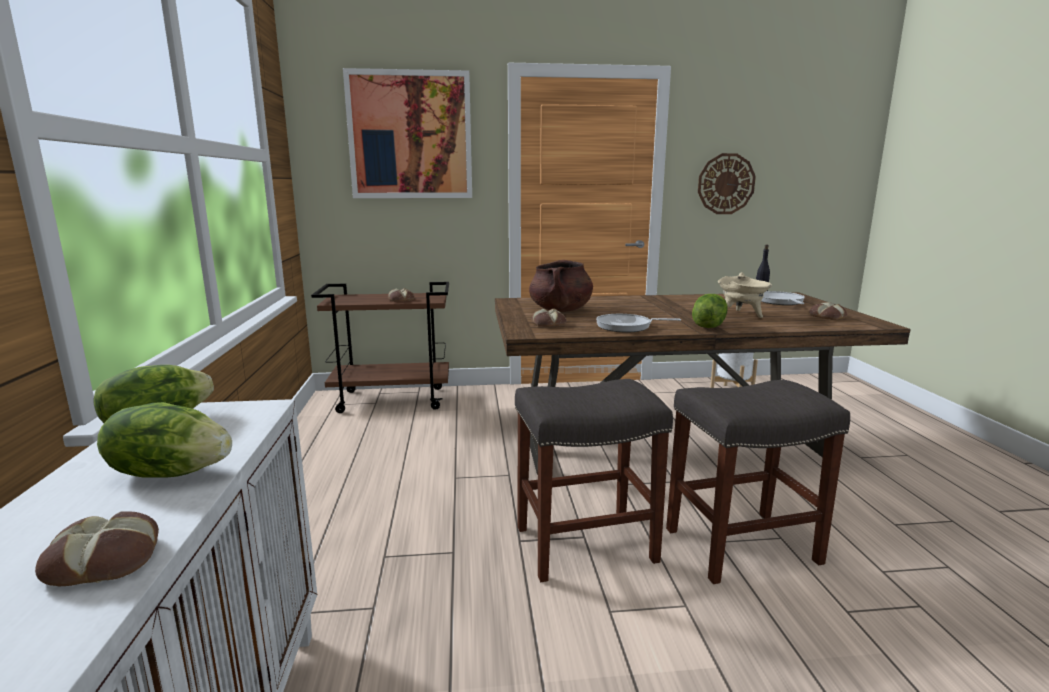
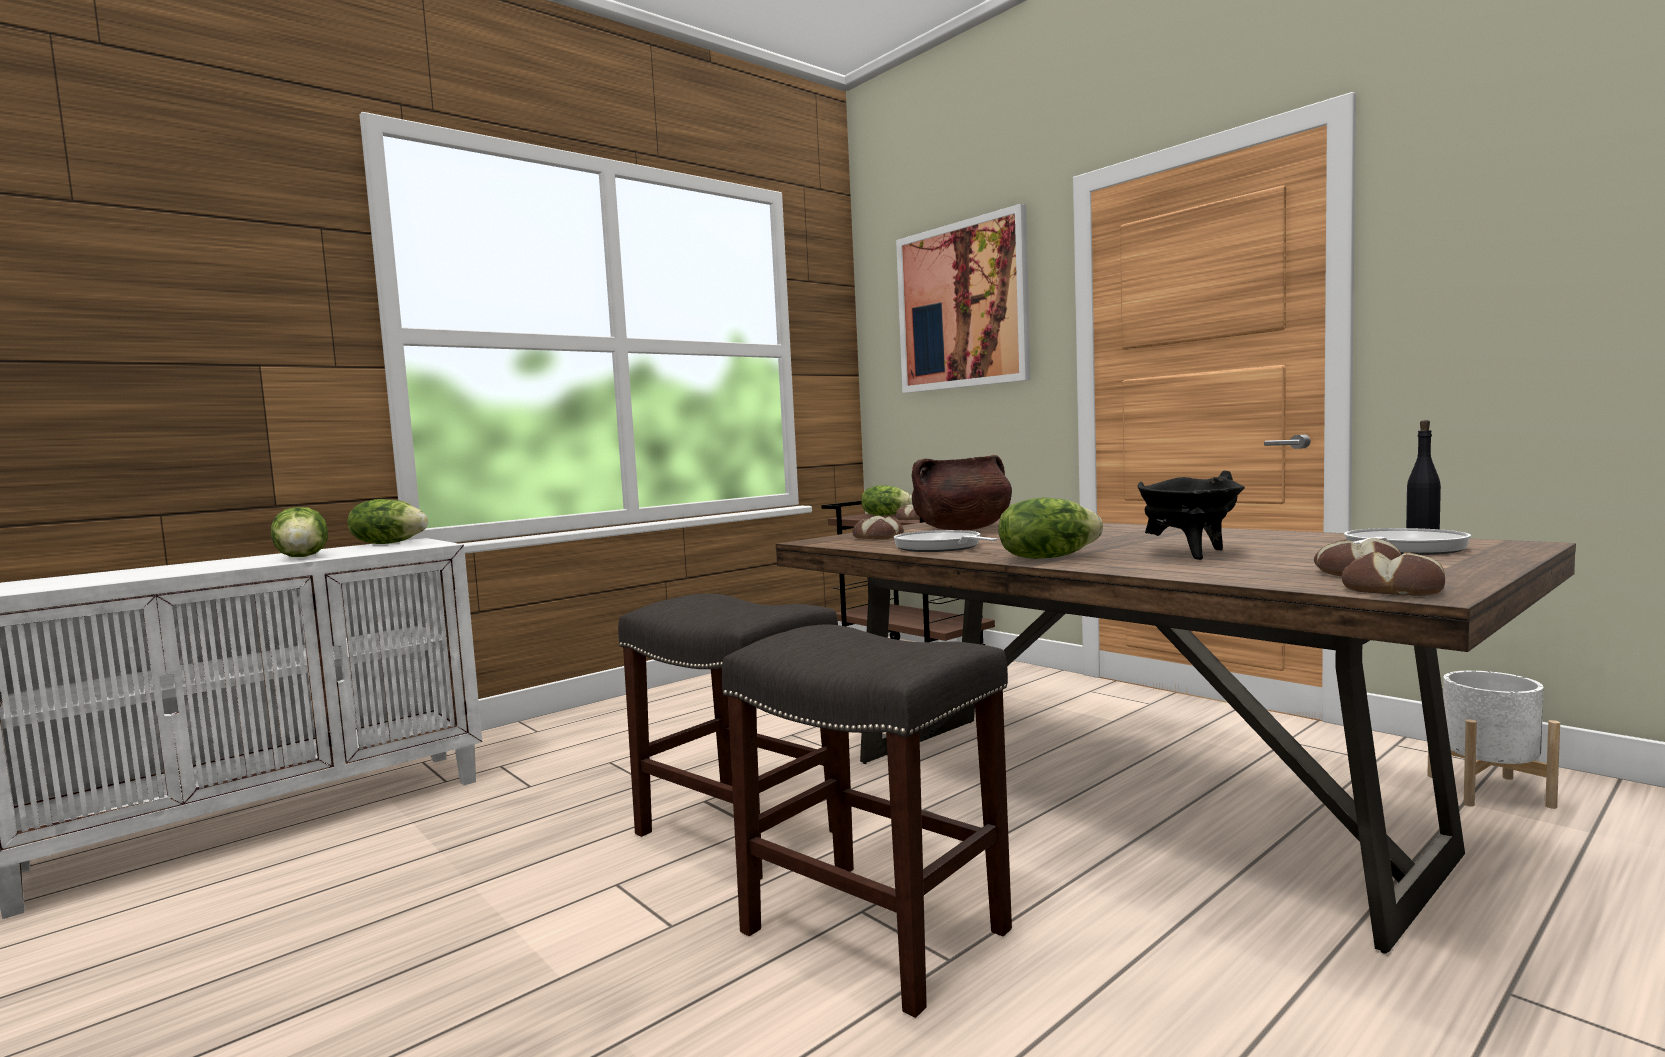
camera: 55 degrees right, 10 degrees down
(105, 559) = (181, 571): bread -> bread (1393, 589)
(359, 298) = (886, 515): none -> lettuce
(726, 184) = (1517, 299): wall clock -> none
(741, 315) = (1188, 554): beige cooking pot -> black cooking pot

